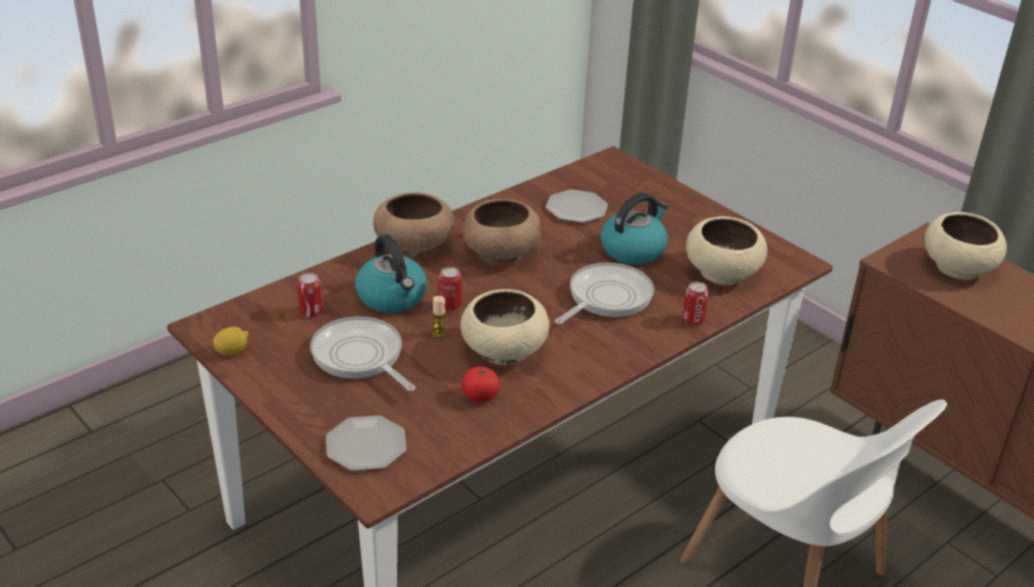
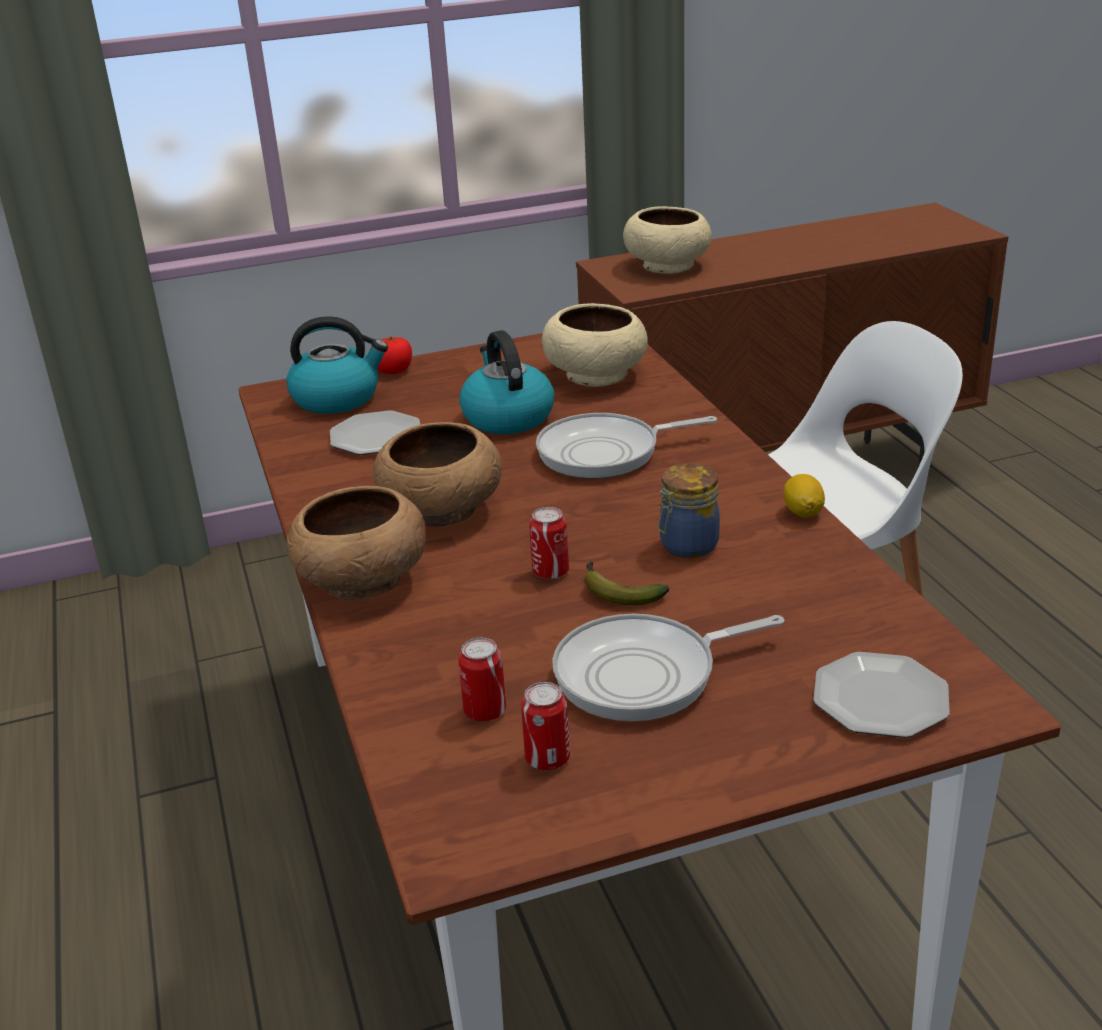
camera: 65 degrees left, 5 degrees down
(232, 351) = (557, 823): lemon -> lemon (803, 512)
(392, 297) = (495, 621): kettle -> kettle (337, 398)
(439, 333) = (618, 592): candle -> banana
(480, 396) = (788, 580): tomato -> tomato (394, 370)
(503, 350) = (687, 545): beige bowl -> jar
(606, 298) = (606, 453): frying pan -> frying pan turned 75 degrees counterclockwise
(693, 320) = (685, 409): can -> can (547, 758)

